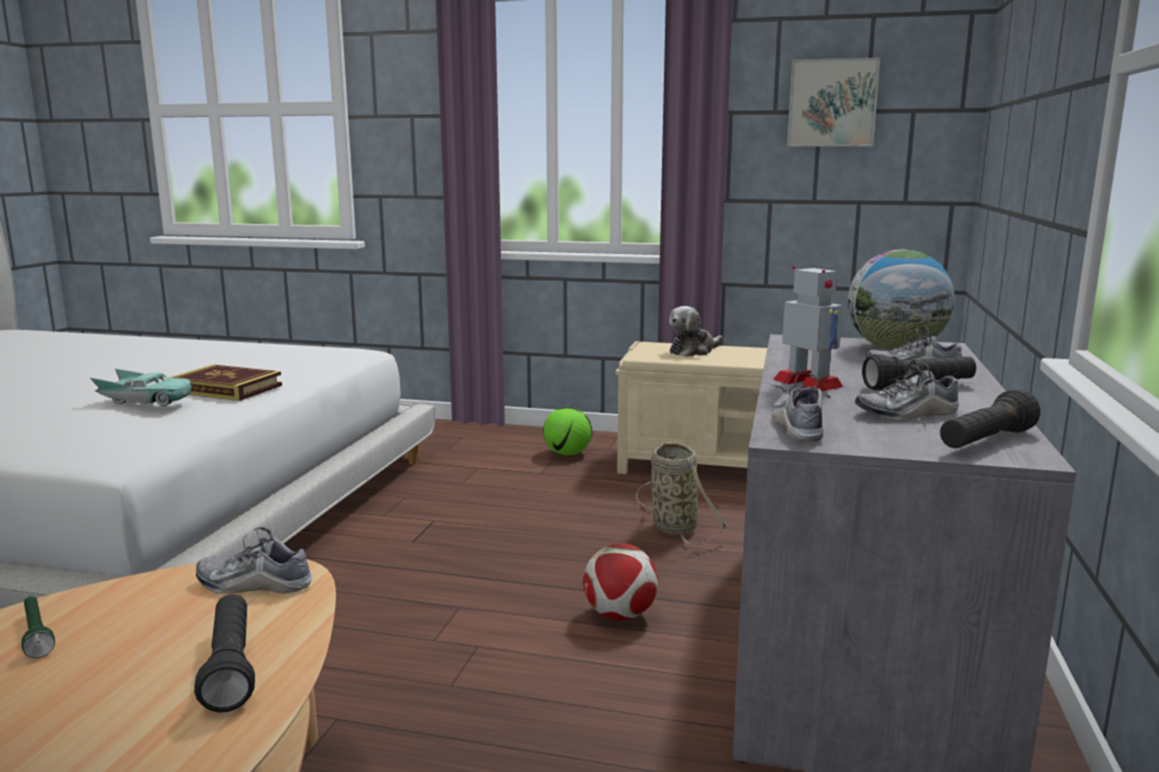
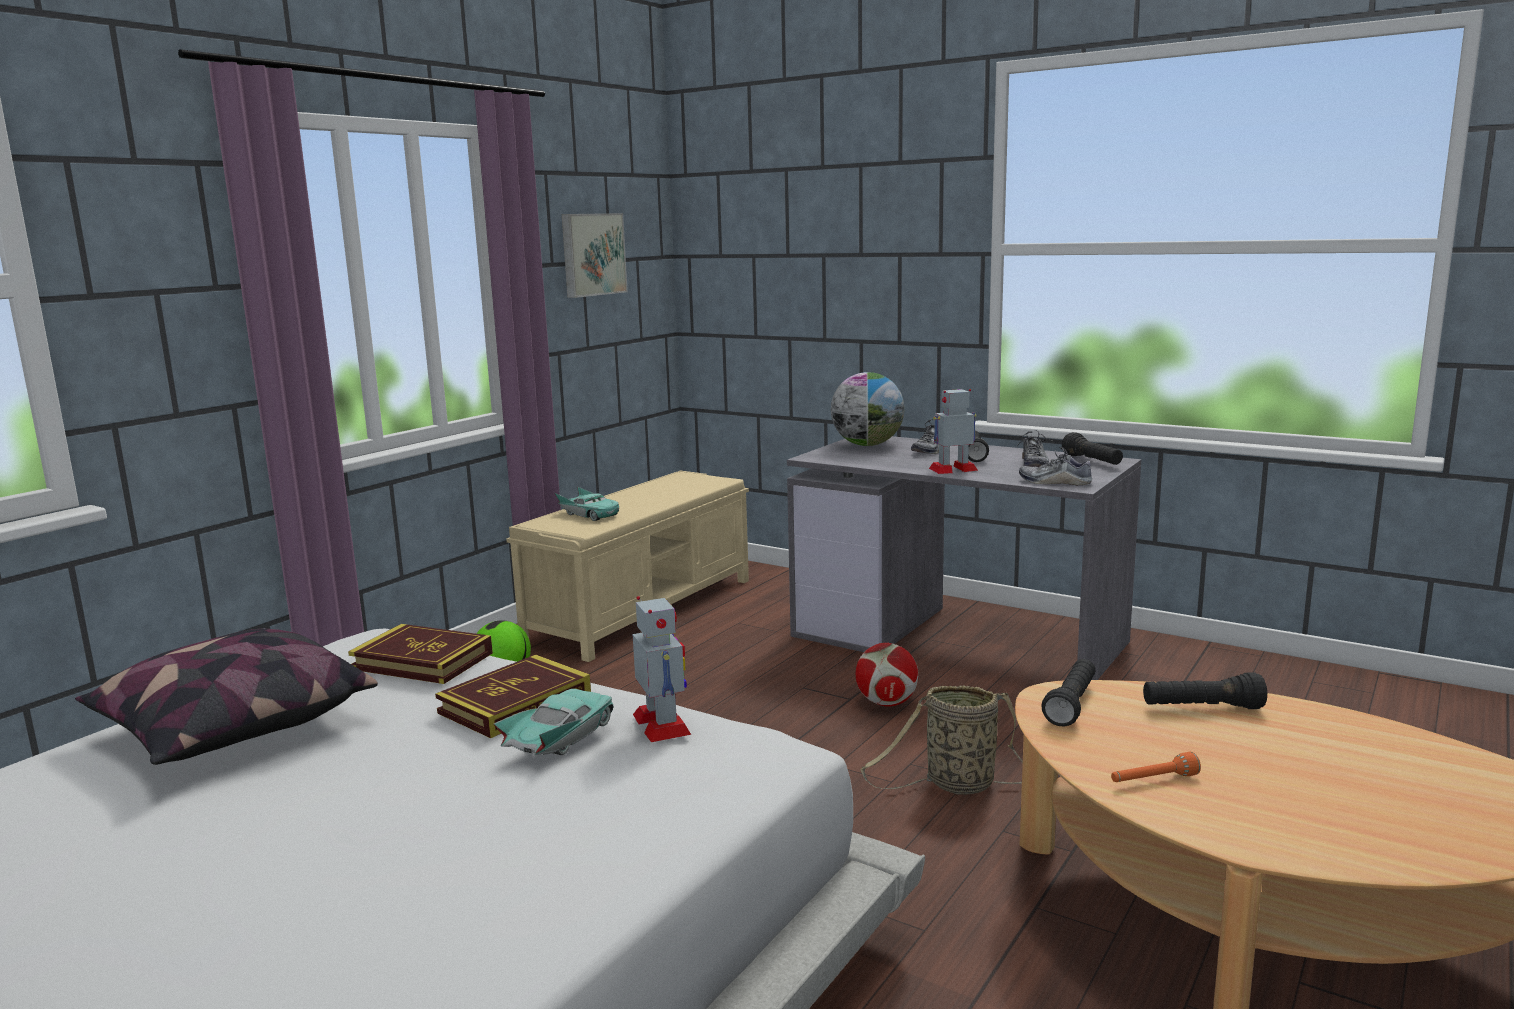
camera: 70 degrees left, 0 degrees up
(36, 633) = (1153, 780): green flashlight -> orange flashlight
(166, 420) = (662, 725): none -> toy robot
(206, 353) = (232, 729): none -> pillow
(254, 584) = (1071, 705): shoe -> black flashlight
(305, 363) = (422, 661): none -> book
(672, 526) = (737, 660): basket -> basket (955, 785)
(693, 351) = (588, 514): plush toy -> turquoise toy car

